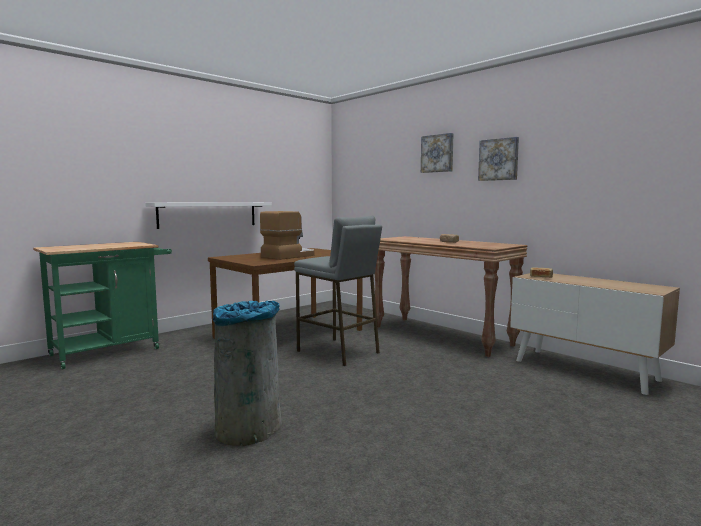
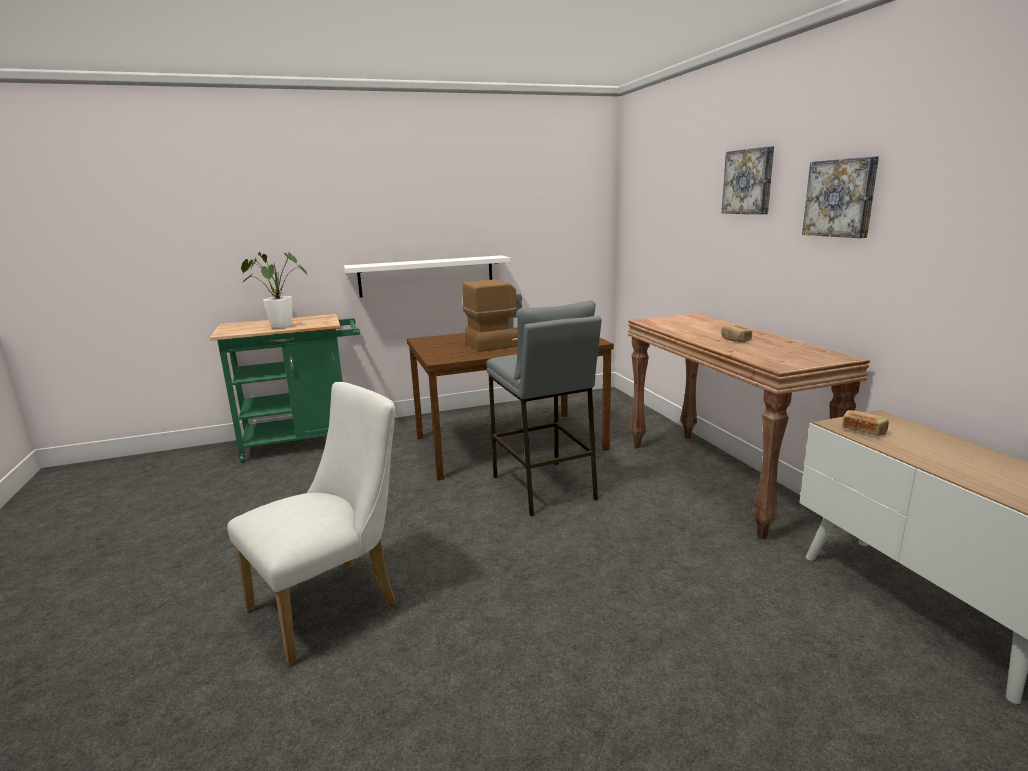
camera: 25 degrees right, 10 degrees up
(101, 246) = (277, 327): none -> potted plant
(249, 428) = (334, 603): grey trash can -> white chair

